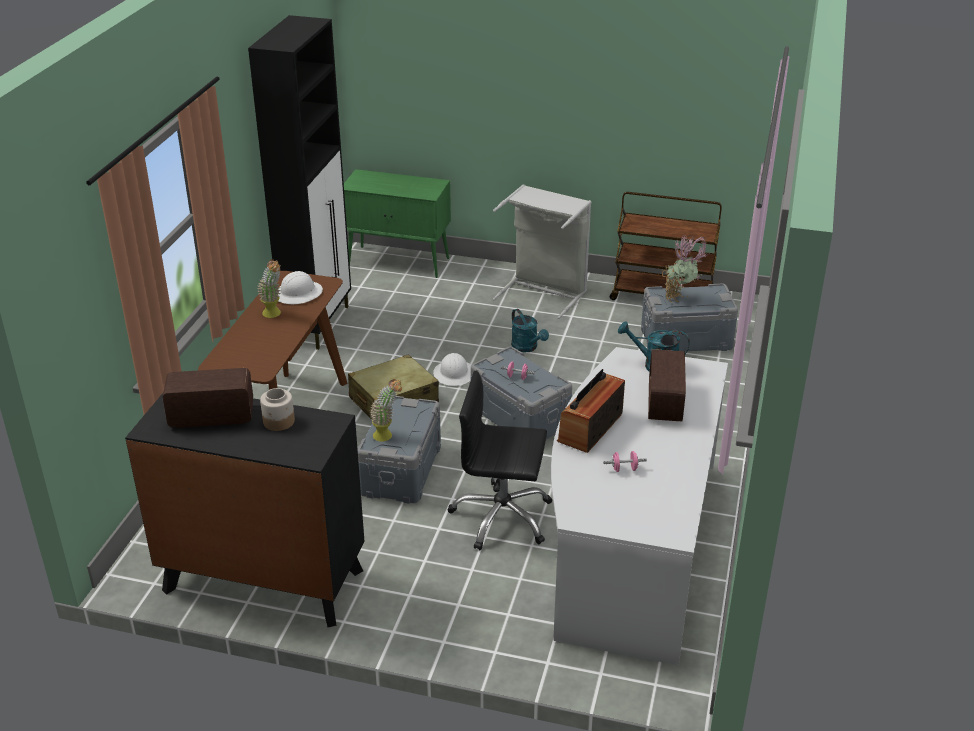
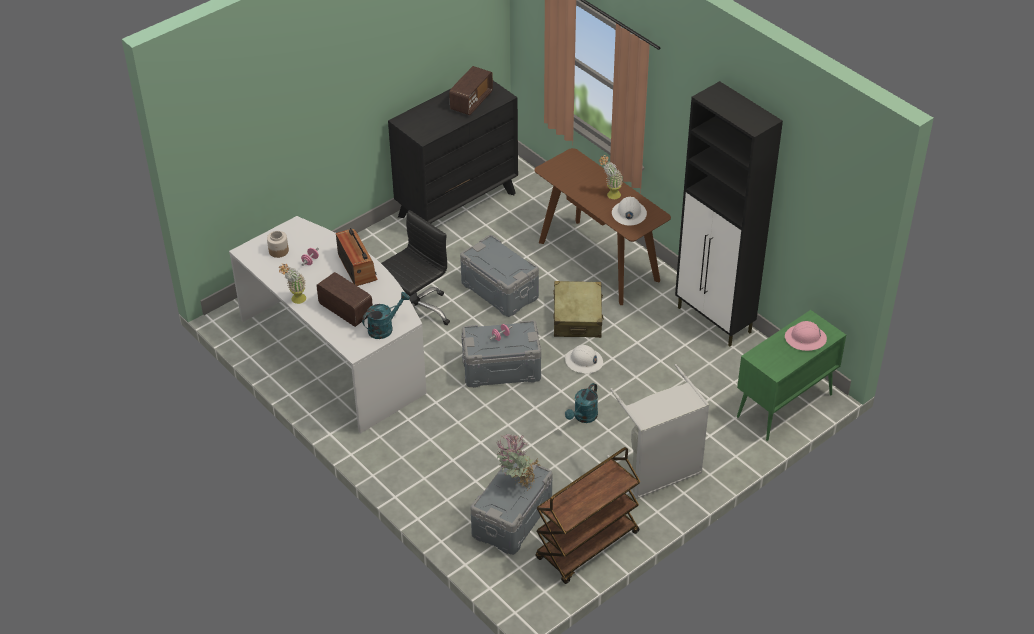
camera: 125 degrees right, 10 degrees up
(279, 422) = (443, 120): jar -> jar (278, 251)
(381, 182) = (805, 338): none -> pink hard hat
(387, 436) = (494, 253): potted plant -> potted plant (295, 300)
(527, 347) = (583, 417): turquoise watering can -> turquoise watering can turned 60 degrees counterclockwise

